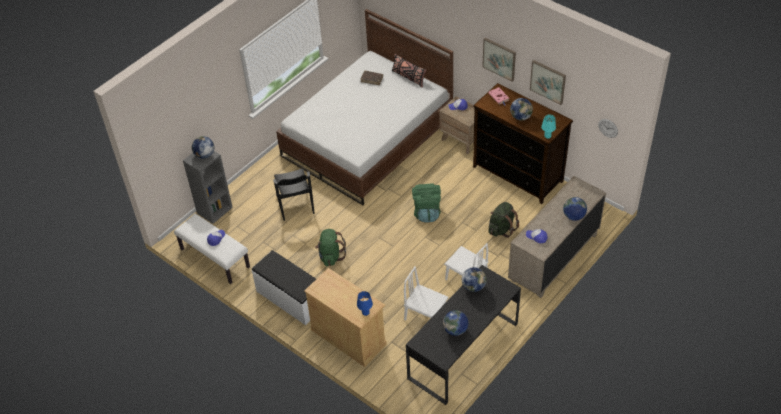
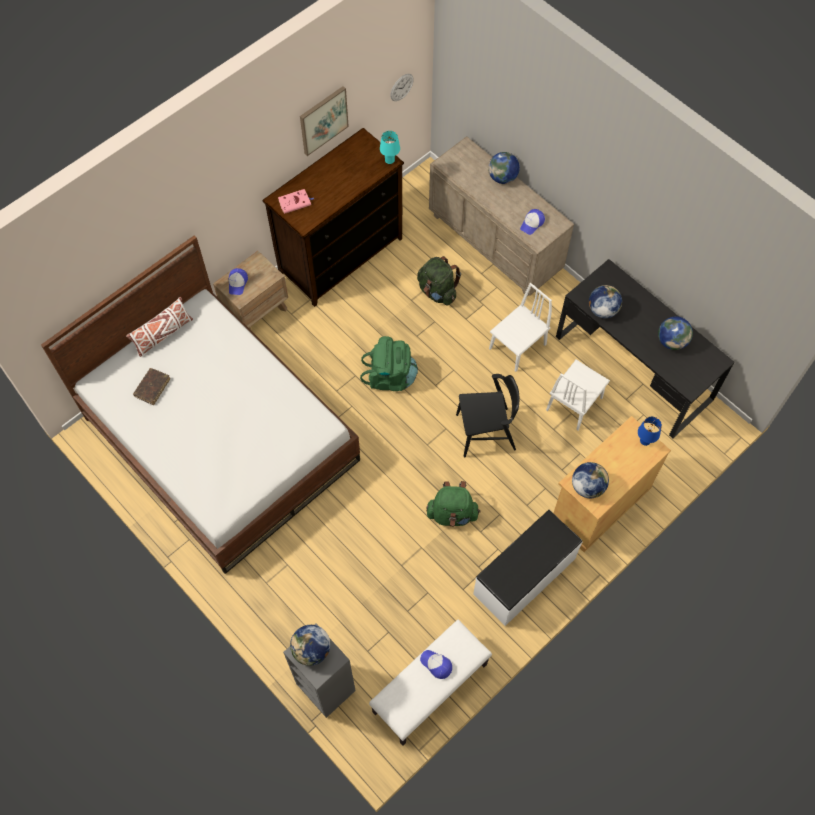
camera: 85 degrees left, 15 degrees up
(295, 205) = (339, 557): black chair -> black chair (486, 432)
(408, 77) = (163, 335): black pillow -> white pillow
(499, 59) = (255, 168): picture -> none
(521, 117) = (343, 184): globe -> globe (587, 486)

